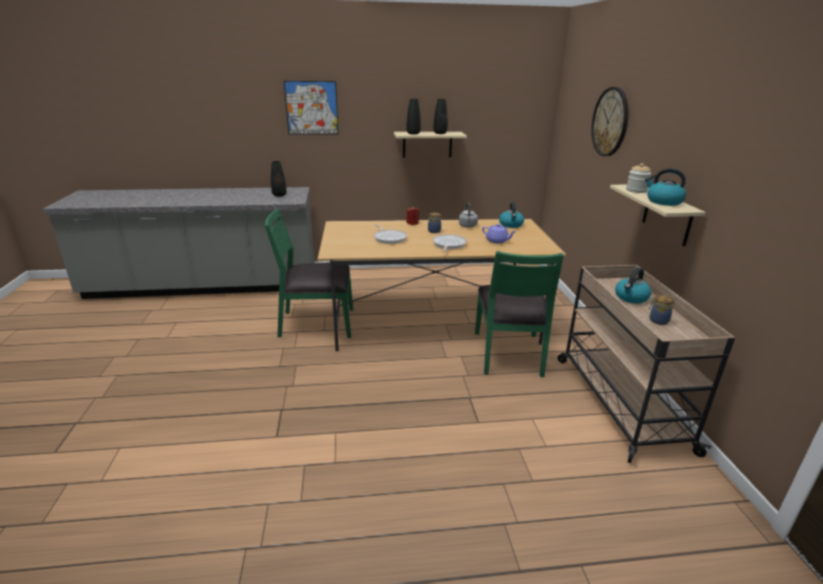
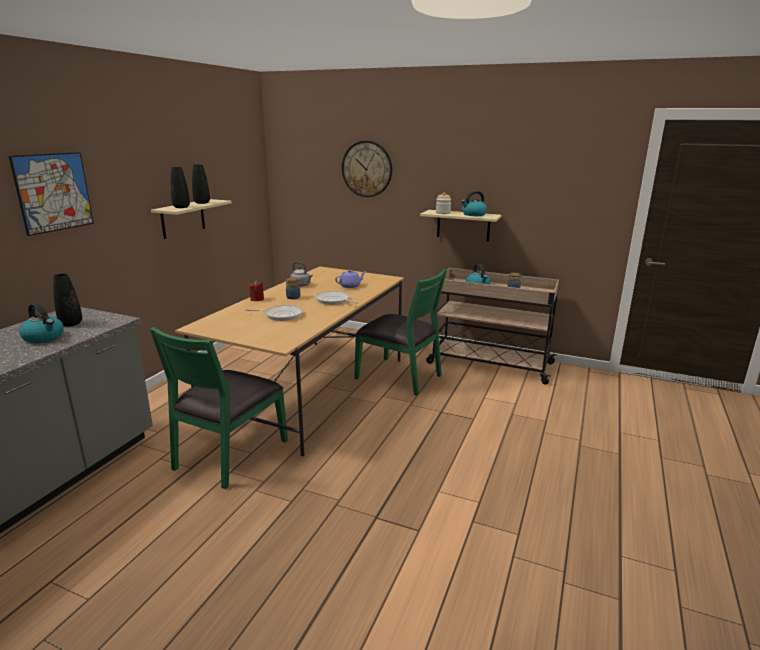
camera: 60 degrees left, 5 degrees down
(511, 225) = (323, 274): kettle -> kettle (44, 337)

